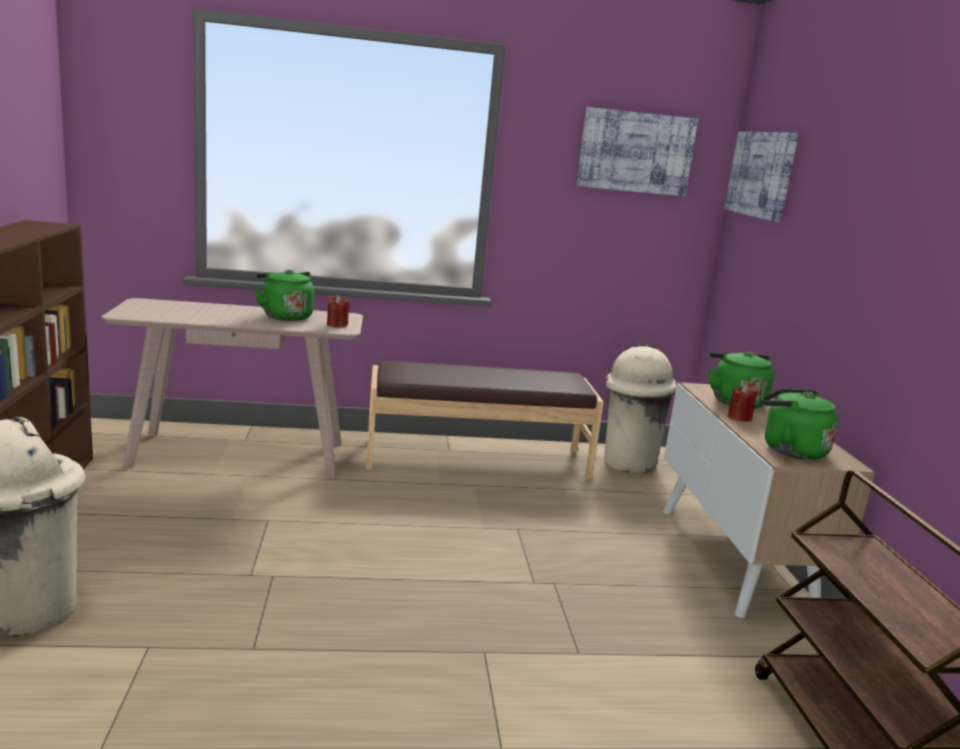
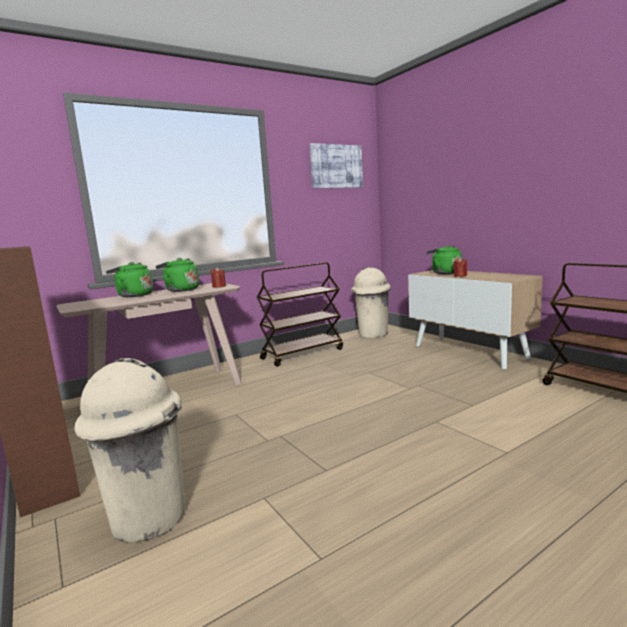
camera: 25 degrees left, 5 degrees down
(477, 458) = (303, 353): brown bench -> brown cart
(761, 174) = (404, 166): picture -> none
(789, 450) = (502, 278): green kettle -> green kettle (133, 295)

